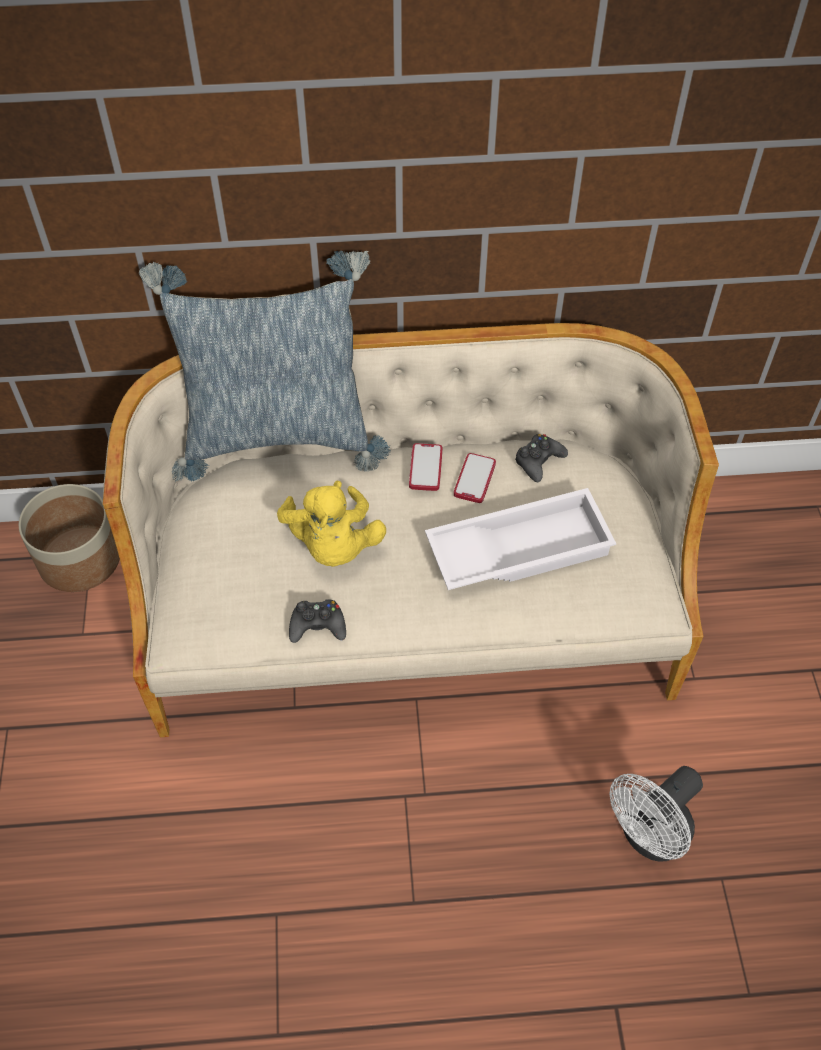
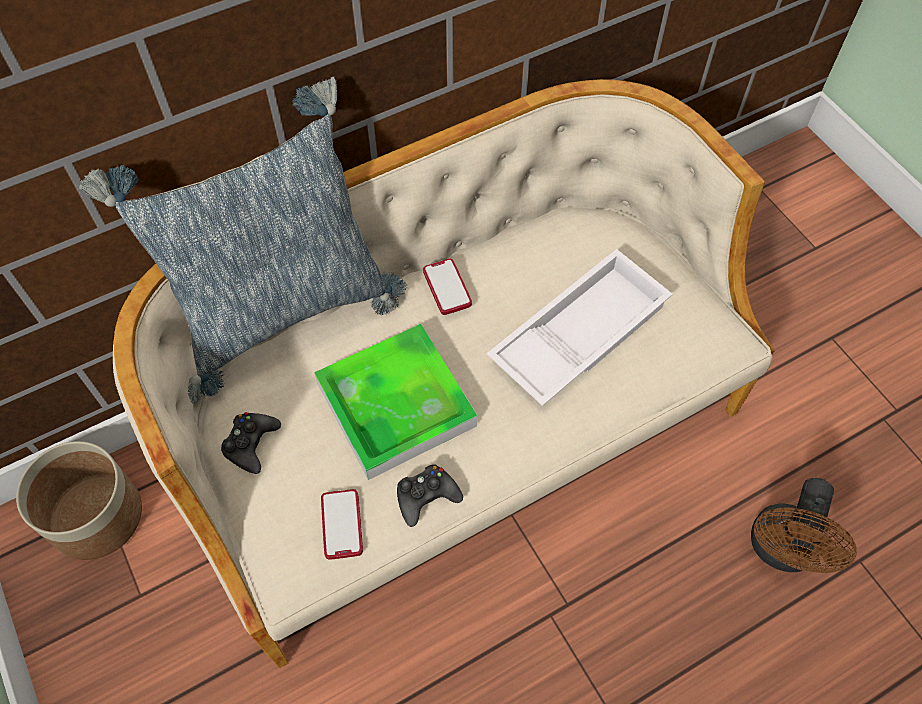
camera: 25 degrees left, 5 degrees up
(333, 545) = (396, 404): yellow plush toy -> tray
(474, 479) = (498, 280): phone -> phone (342, 524)
(538, 461) = (548, 239): black game controller -> black game controller (251, 444)
(648, 836) = (781, 551): white fan -> brown fan

